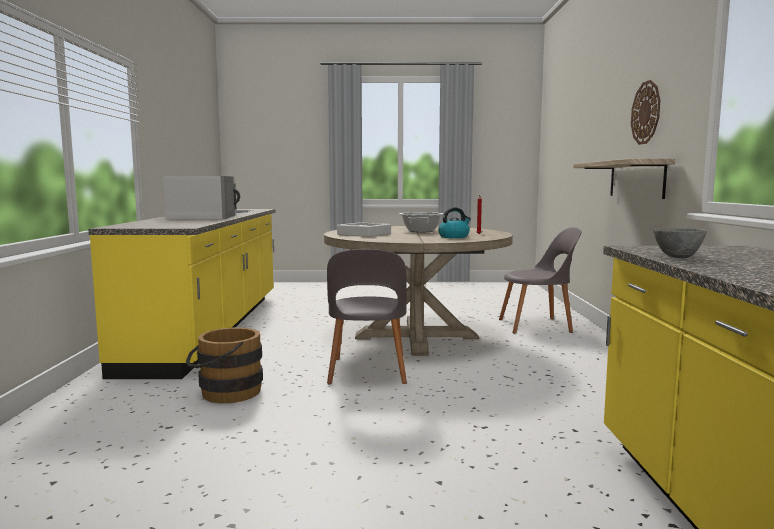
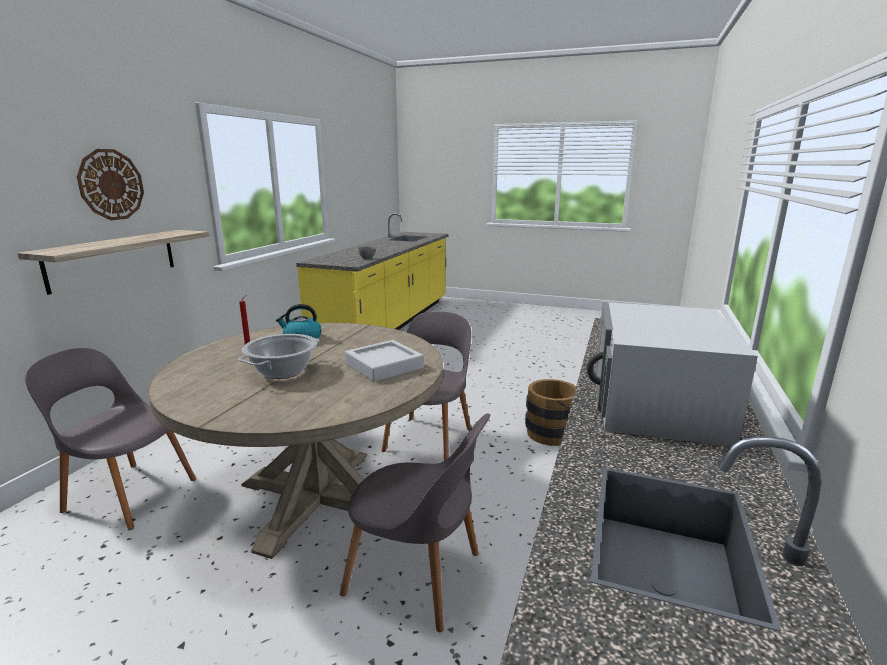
camera: 160 degrees left, 10 degrees up
(324, 326) = (418, 576): none -> grey chair

